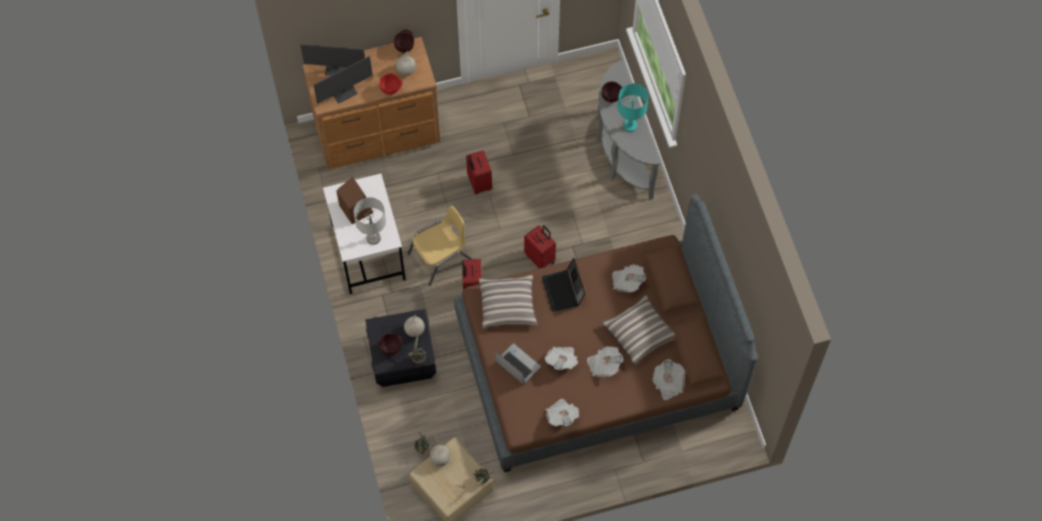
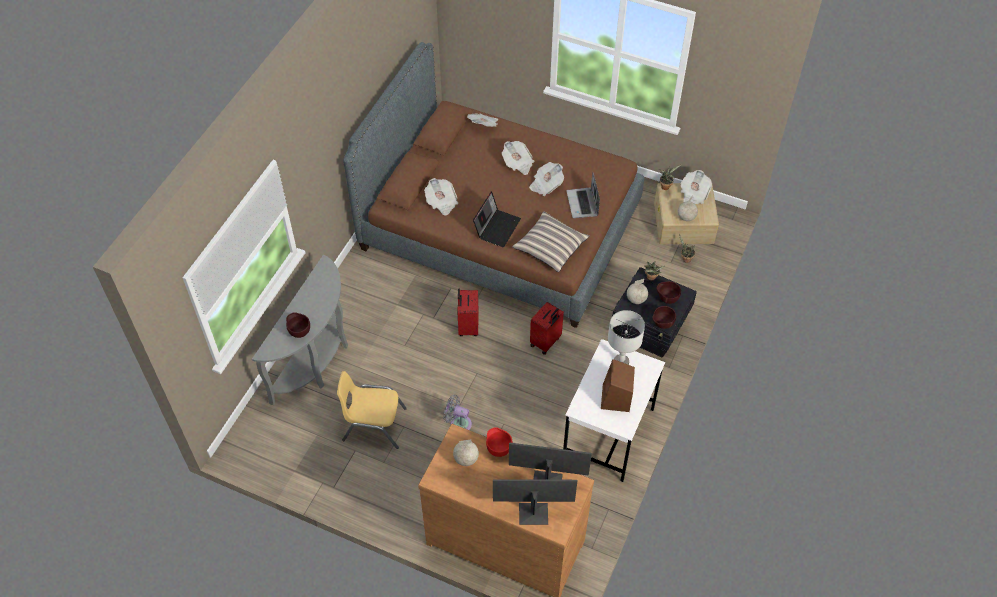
camera: 140 degrees left, 10 degrees down
(337, 69) = (533, 512): monitor -> monitor turned 45 degrees counterclockwise
(405, 47) = (444, 485): brown bowl -> brown bowl (662, 325)
(440, 257) = (549, 385): yellow chair -> yellow chair (374, 425)
(478, 183) = (458, 423): red suitcase -> grey fan
(562, 416) = (581, 154): newspaper -> newspaper (693, 194)
(630, 126) = (312, 298): turquoise table lamp -> none
(639, 333) = (469, 166): pillow -> none

